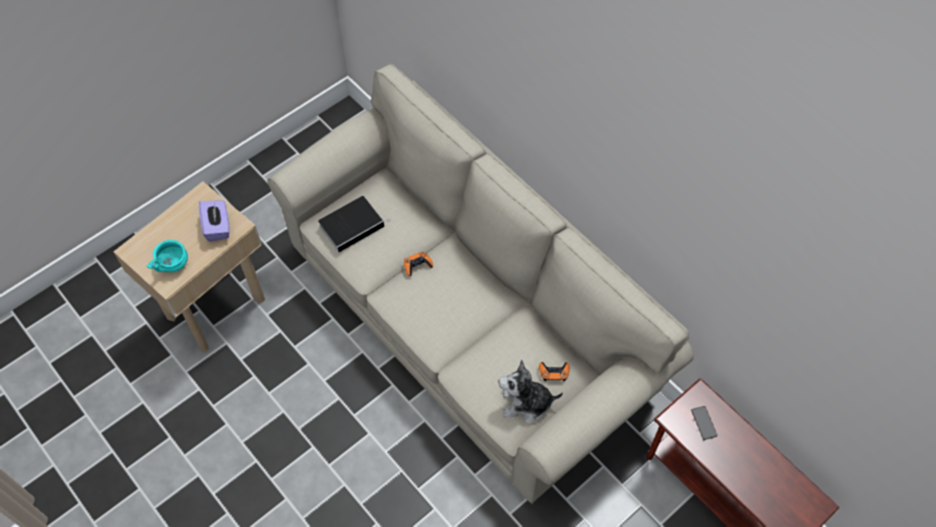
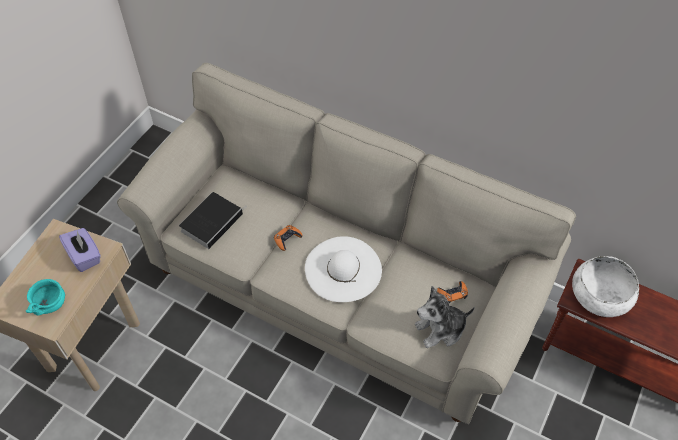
camera: 20 degrees left, 5 degrees down
(458, 313) = (343, 269): none -> white hat
(703, 423) = (600, 295): phone -> white bowl

